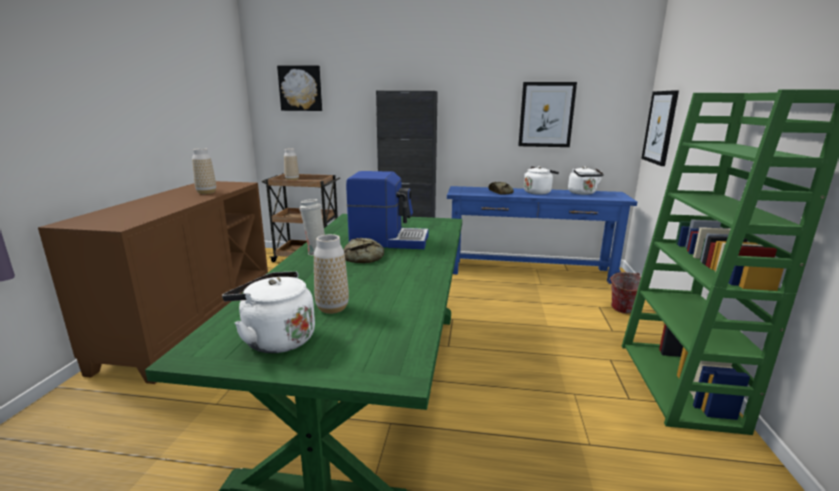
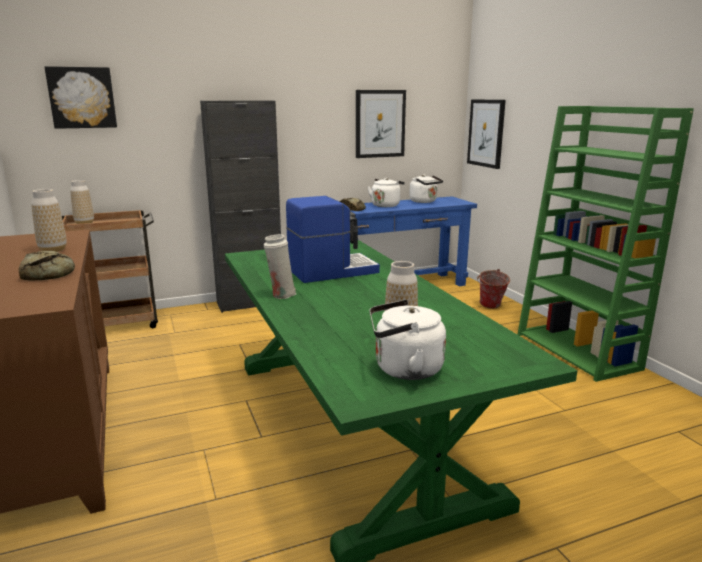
camera: 30 degrees left, 0 degrees up
(365, 257) = (340, 289): bread -> bread (50, 273)

